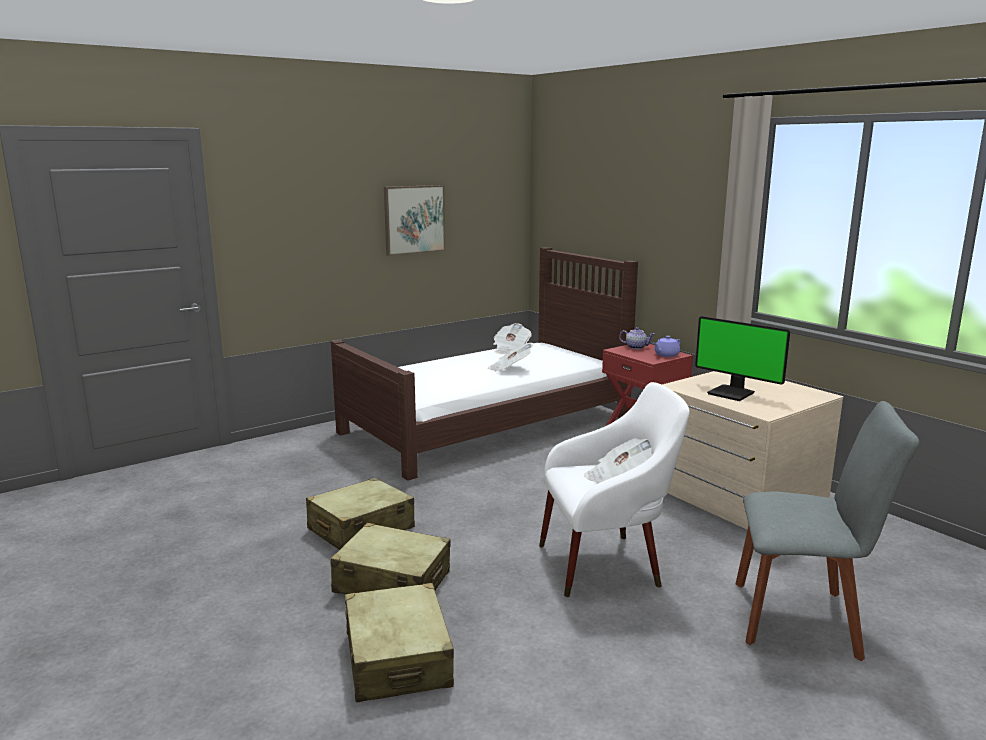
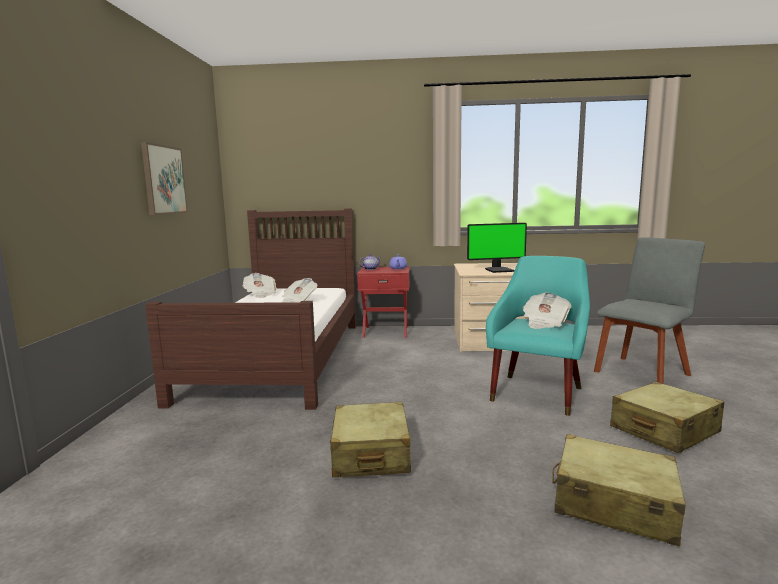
camera: 50 degrees left, 5 degrees down
(392, 582) = (484, 468): beige suitcase -> beige suitcase (664, 430)
(607, 563) = (538, 391): white armchair -> turquoise armchair

